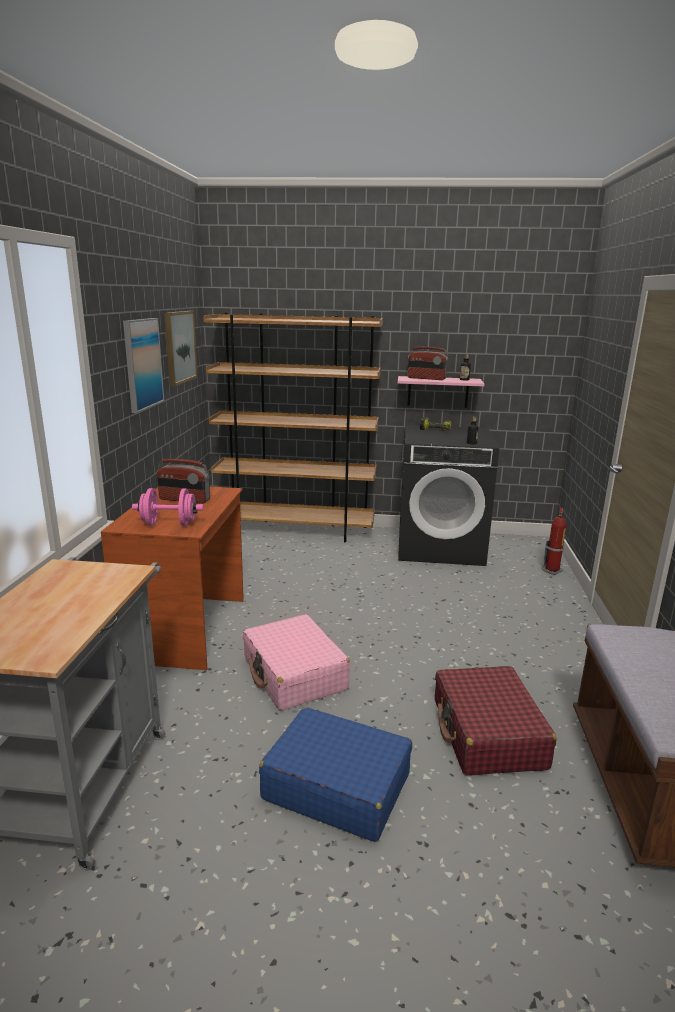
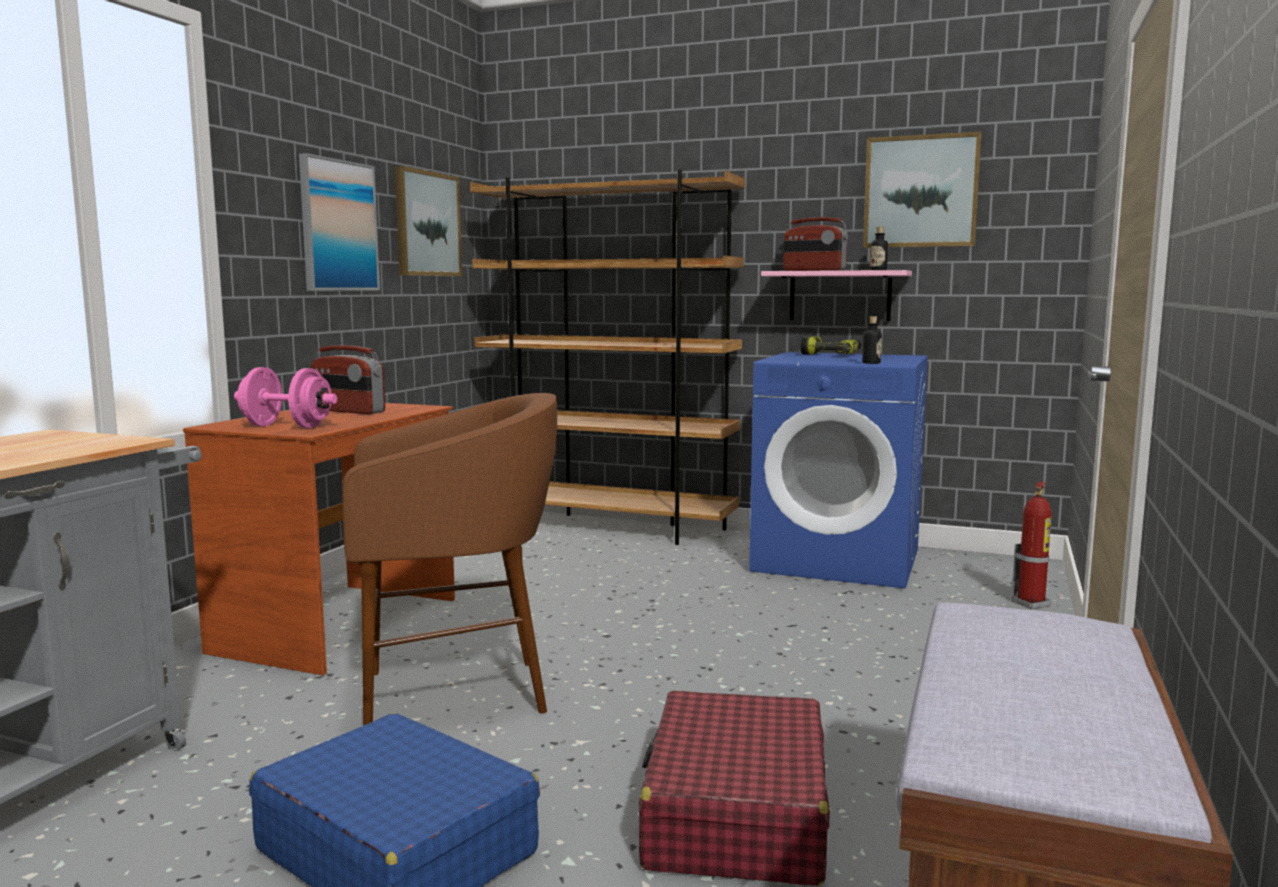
camera: 15 degrees right, 10 degrees down
(294, 674) = (456, 694): pink suitcase -> brown stool
(440, 547) = (838, 560): black washing machine -> blue washing machine
(488, 332) = (921, 192): none -> picture

